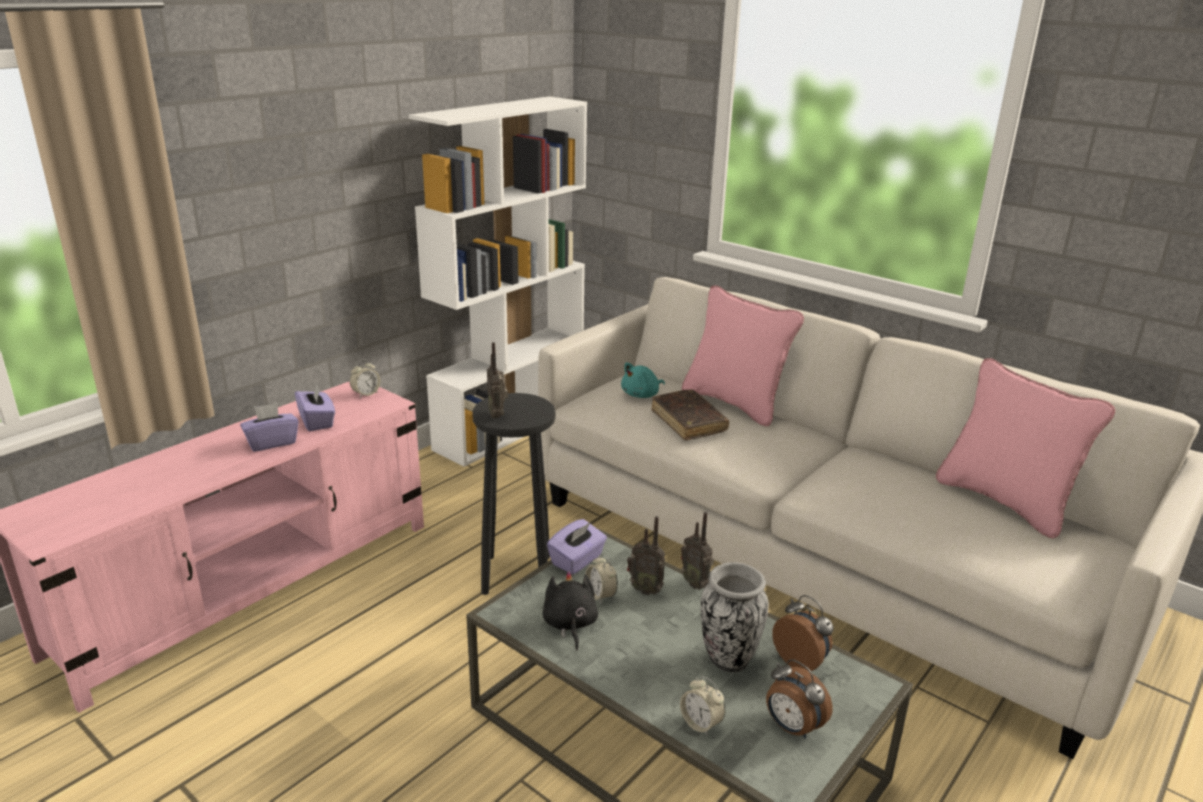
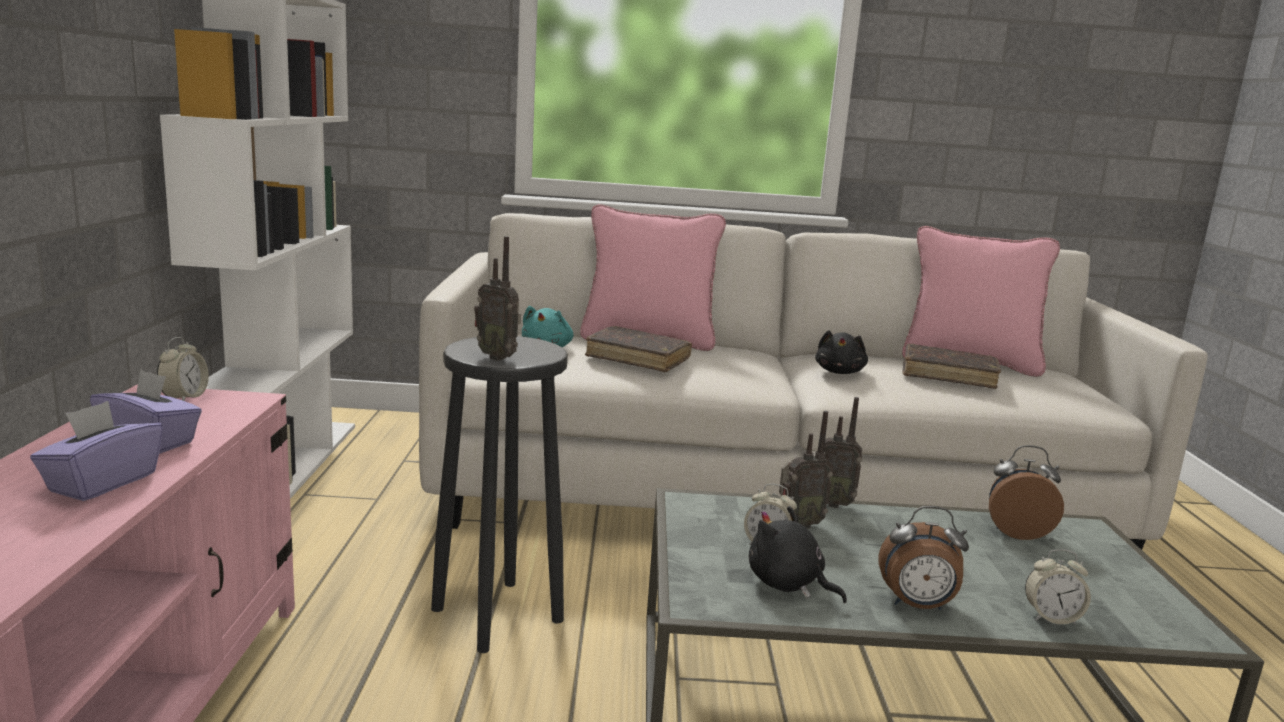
camera: 40 degrees left, 10 degrees down
(577, 560) = (688, 522): purple tissue box -> none
(728, 660) = (969, 554): vase -> none
(792, 727) = (1108, 586): alarm clock -> alarm clock (917, 605)
(845, 477) = (839, 372): none -> black plush toy
(940, 510) = (948, 376): none -> brown book

